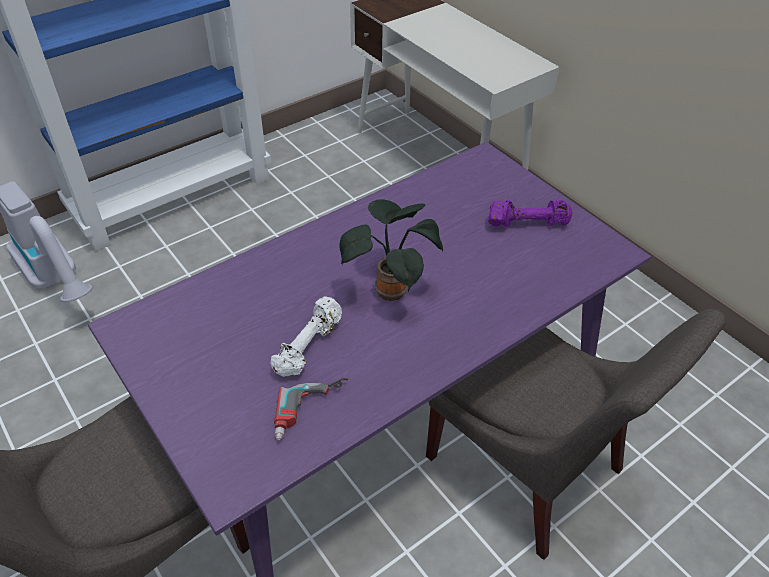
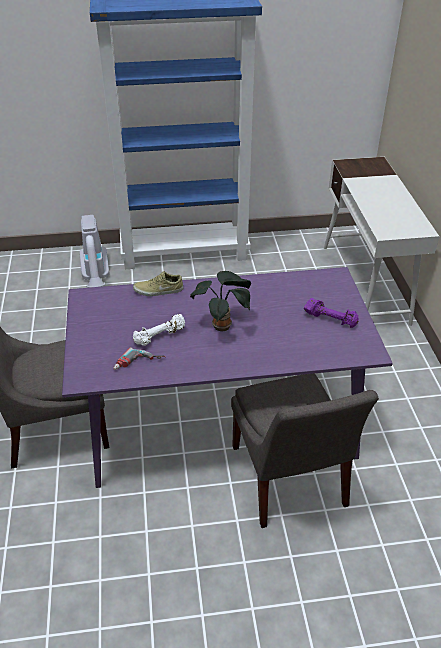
camera: 30 degrees right, 5 degrees down
(248, 269) = (158, 290): none -> beige shoe

